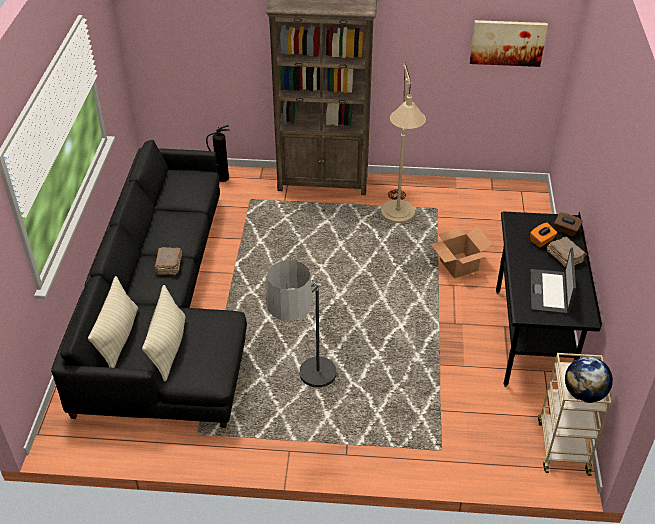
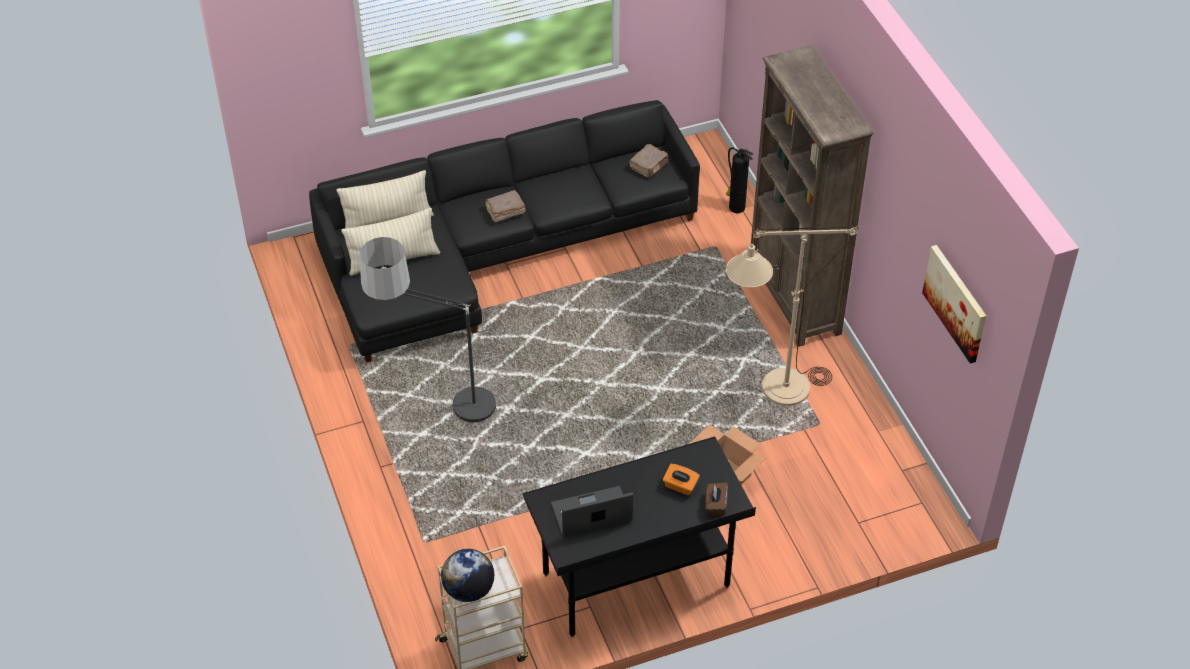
camera: 65 degrees right, 5 degrees up
(564, 257) = (663, 514): brown book -> brown book (649, 166)

